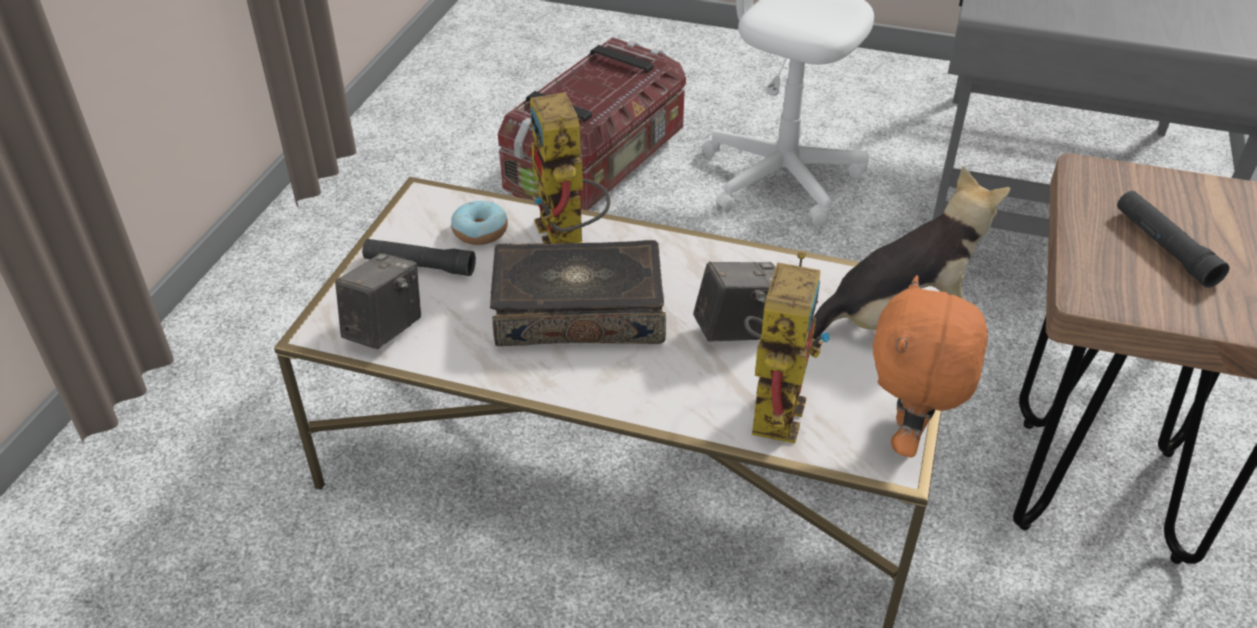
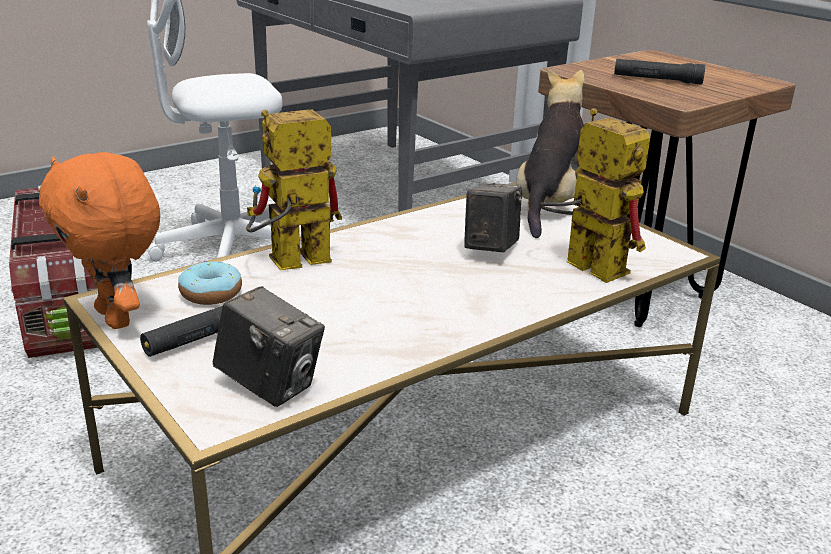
camera: 55 degrees left, 15 degrees down
(384, 329) = (270, 385): camera -> camera turned 150 degrees clockwise
(568, 239) = (289, 264): toy robot -> toy robot turned 135 degrees clockwise
(579, 311) = (385, 292): book -> none
(908, 438) = (661, 241): orange plush toy -> orange plush toy (117, 318)

